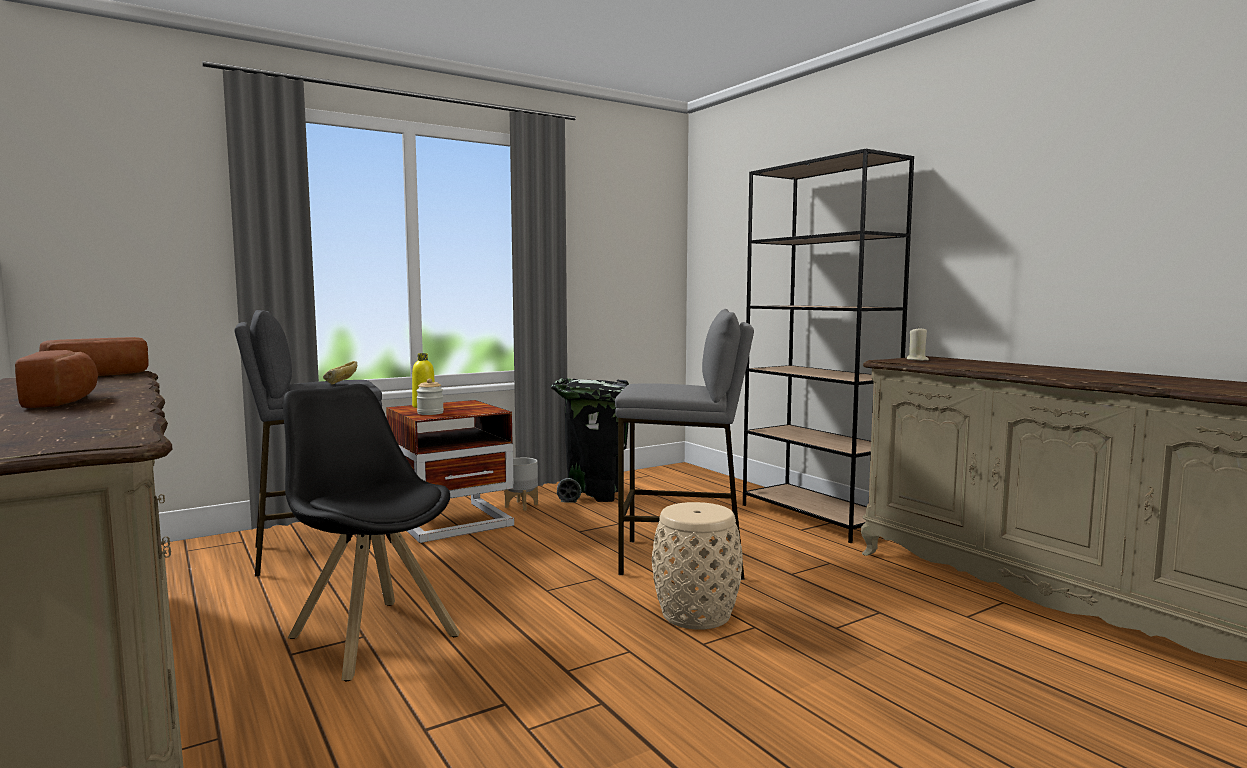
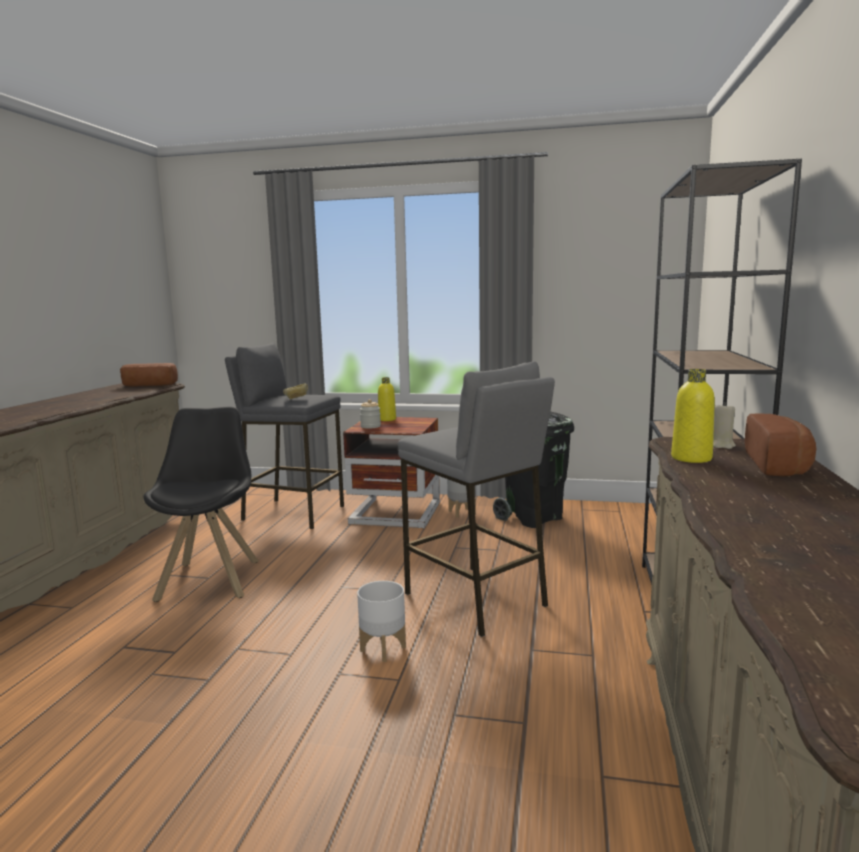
camera: 45 degrees right, 5 degrees up
(65, 400) = (52, 406): bread -> bread (780, 465)
(696, 615) = (383, 649): beige stool -> white planter
(936, 364) = (691, 458): none -> yellow bottle

